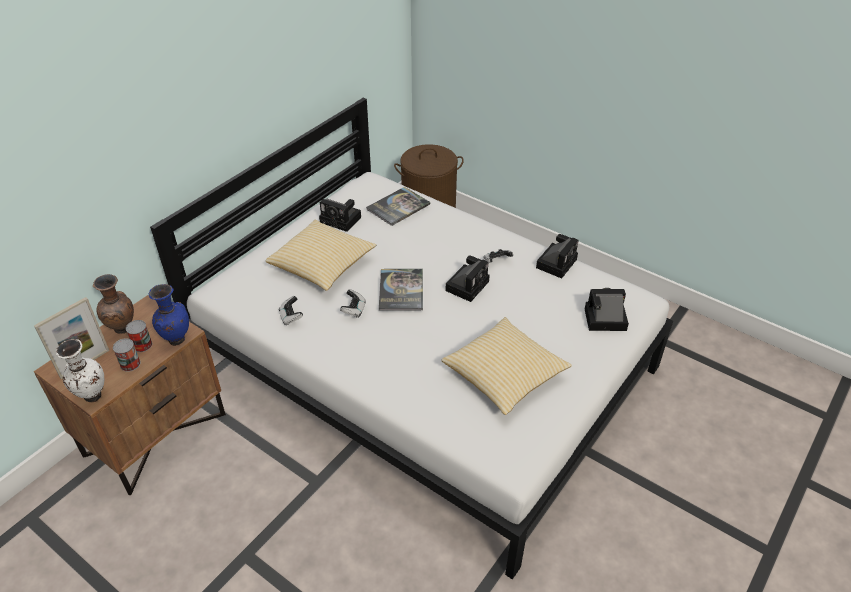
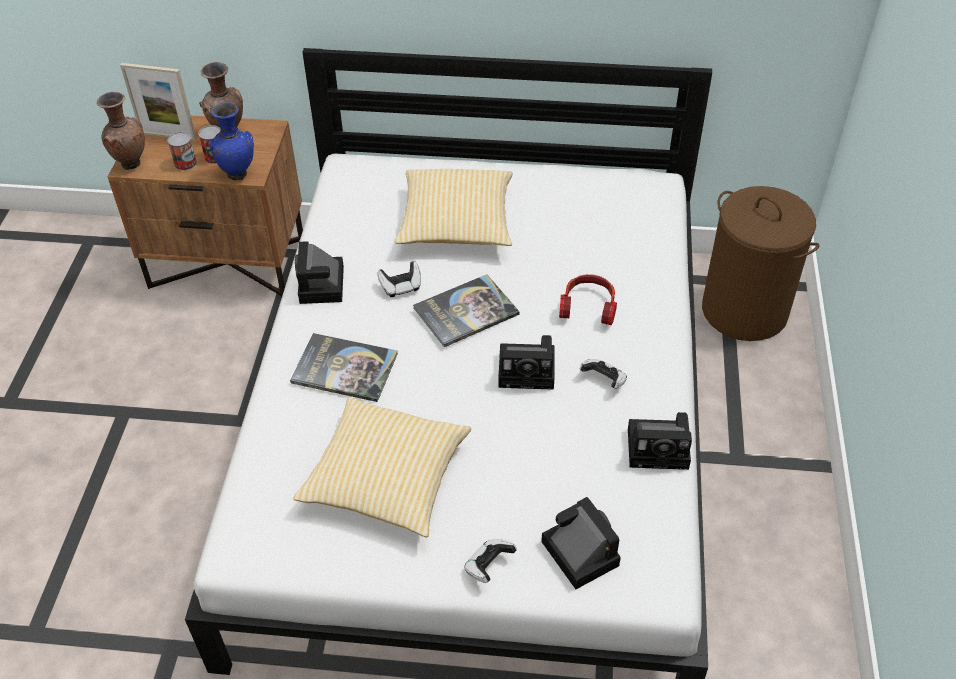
camera: 60 degrees right, 5 degrees up
(91, 396) = (130, 163): white vase -> brown vase
(291, 317) = (351, 242): game controller -> game controller (488, 566)
(342, 220) = (553, 199): camera -> camera (322, 286)
(398, 207) = (624, 234): book -> book (344, 368)
(439, 243) = (588, 306): none -> headphones

